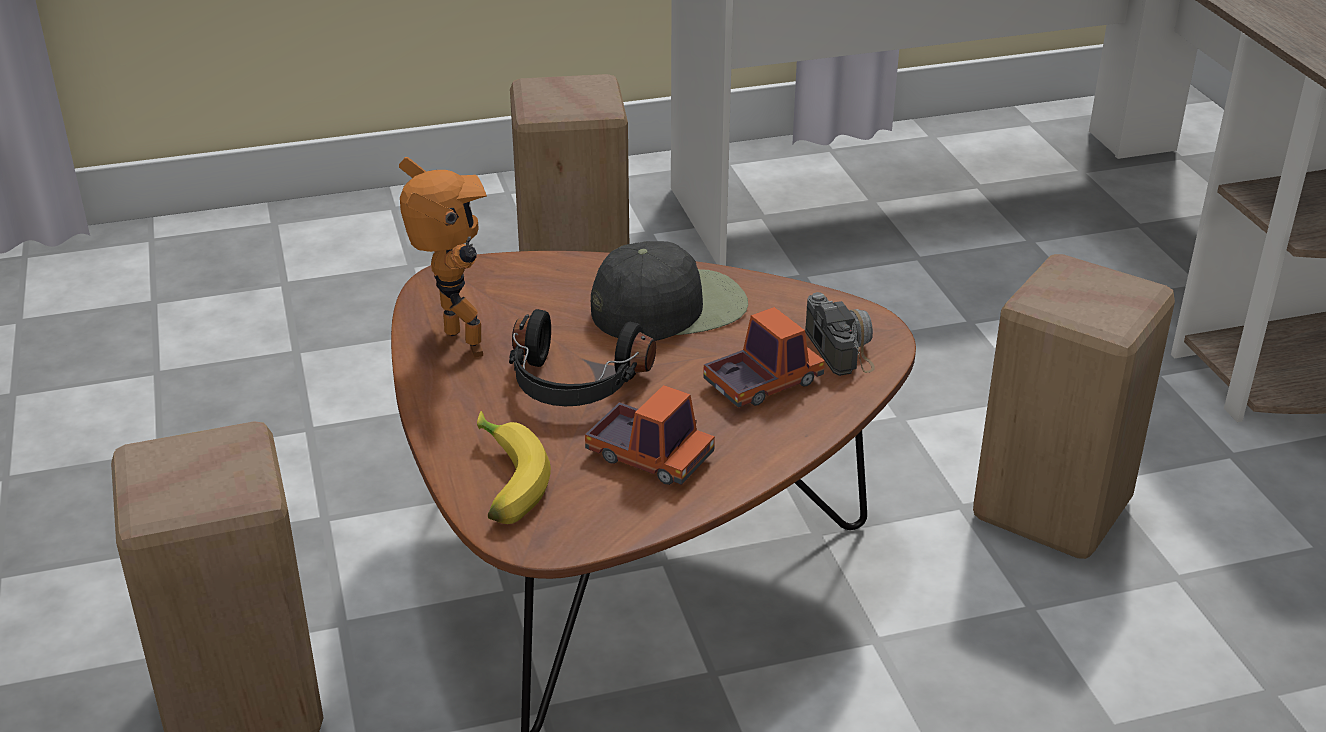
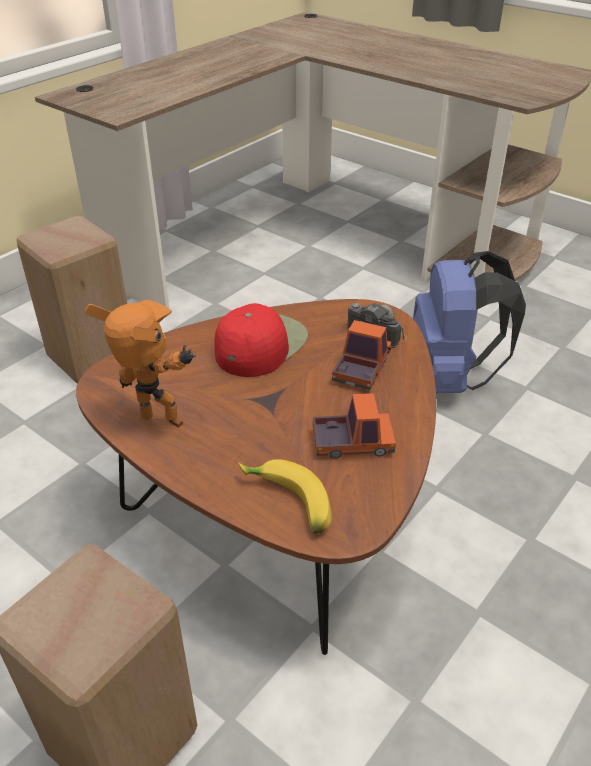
camera: 35 degrees left, 5 degrees up
(574, 385) = (259, 417): black headphones -> none
(669, 306) = (260, 344): black cap -> red cap
(1053, 512) = (448, 380): beige stool -> blue backpack

